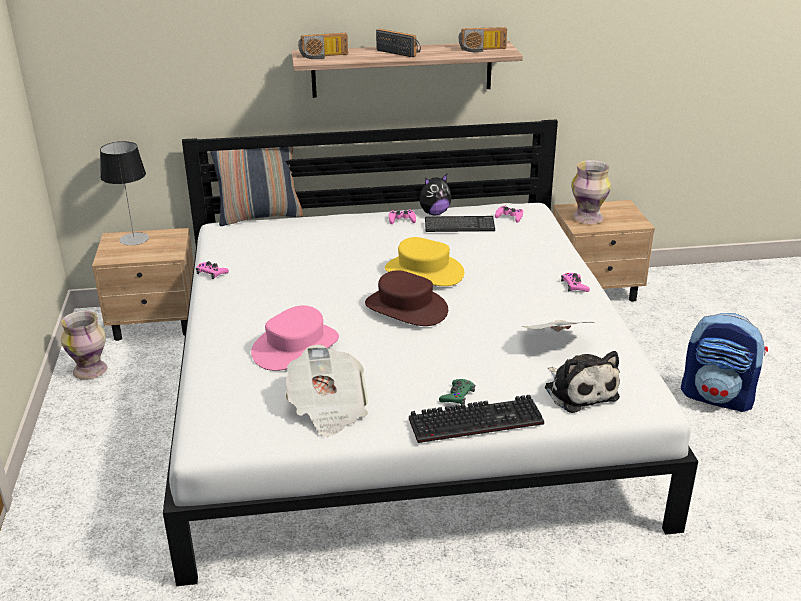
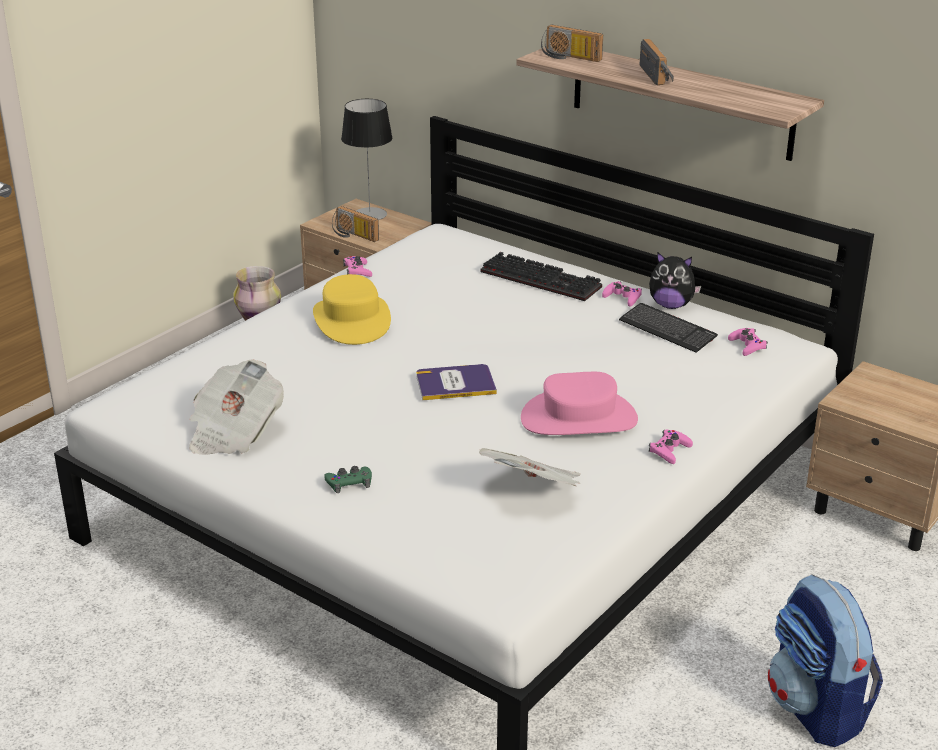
camera: 45 degrees right, 0 degrees up
(260, 216) = (494, 235): pillow -> none
(296, 347) = (303, 368): pink hat -> pink hat (579, 419)
(405, 308) = (455, 383): brown hat -> book
(423, 272) = (538, 358): yellow hat -> yellow hat (351, 320)
(477, 420) = (324, 512): keyboard -> keyboard (543, 279)
(482, 50) = (757, 100): radio -> radio (353, 235)
(579, 391) = (462, 545): plush toy -> none
(588, 218) = (874, 395): vase -> none

